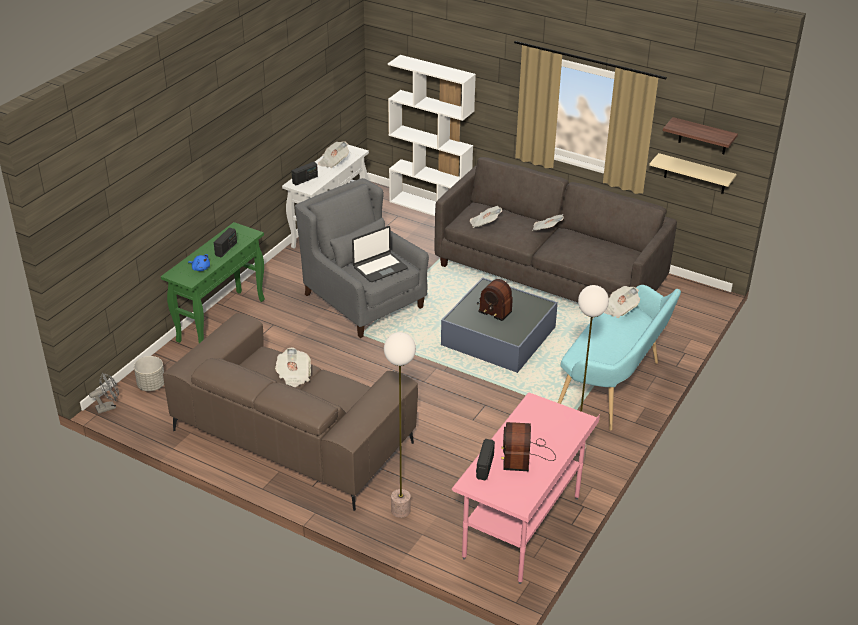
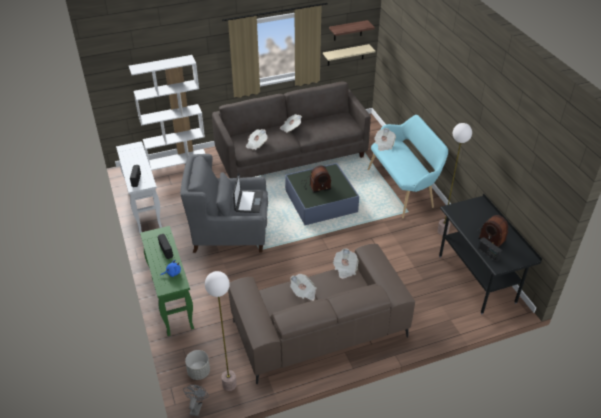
camera: 50 degrees left, 5 degrees up
(333, 162) = (134, 160): newspaper -> newspaper (345, 269)
(400, 510) = (424, 318): floor lamp -> floor lamp (229, 385)
(522, 528) = (476, 279): pink desk -> black desk

